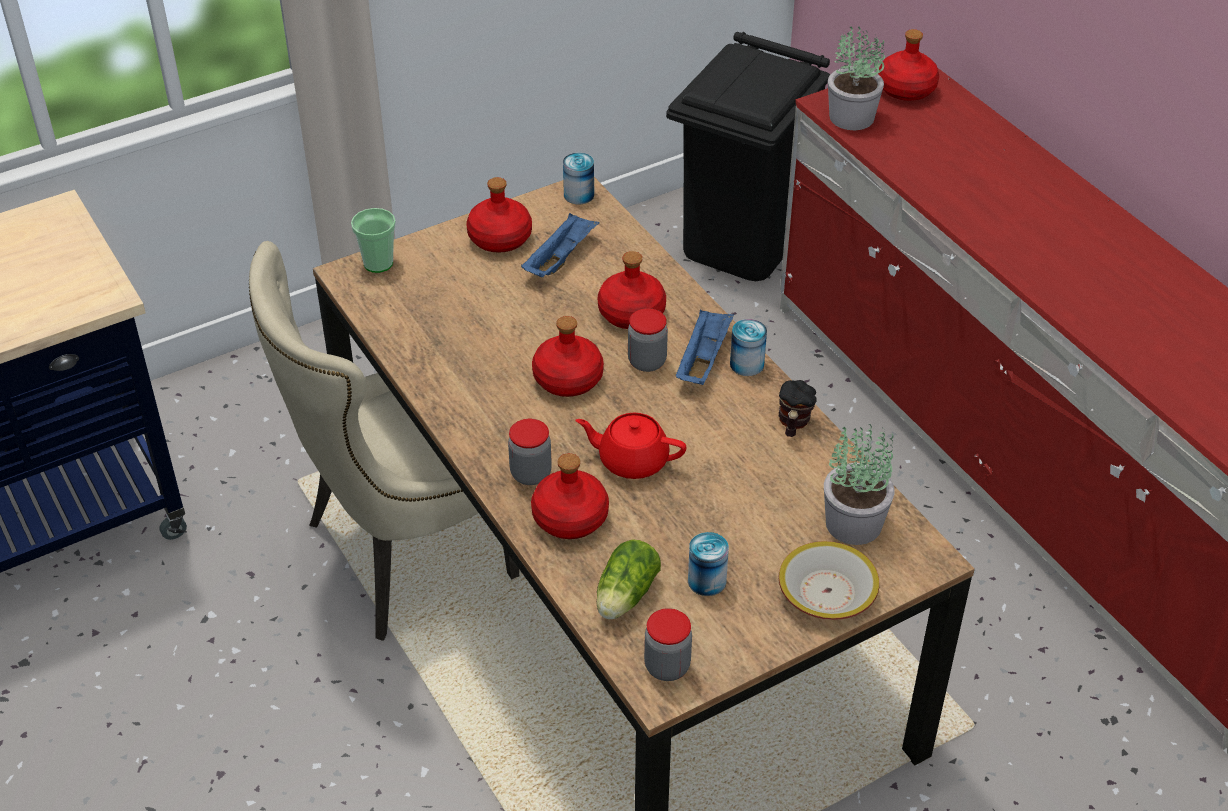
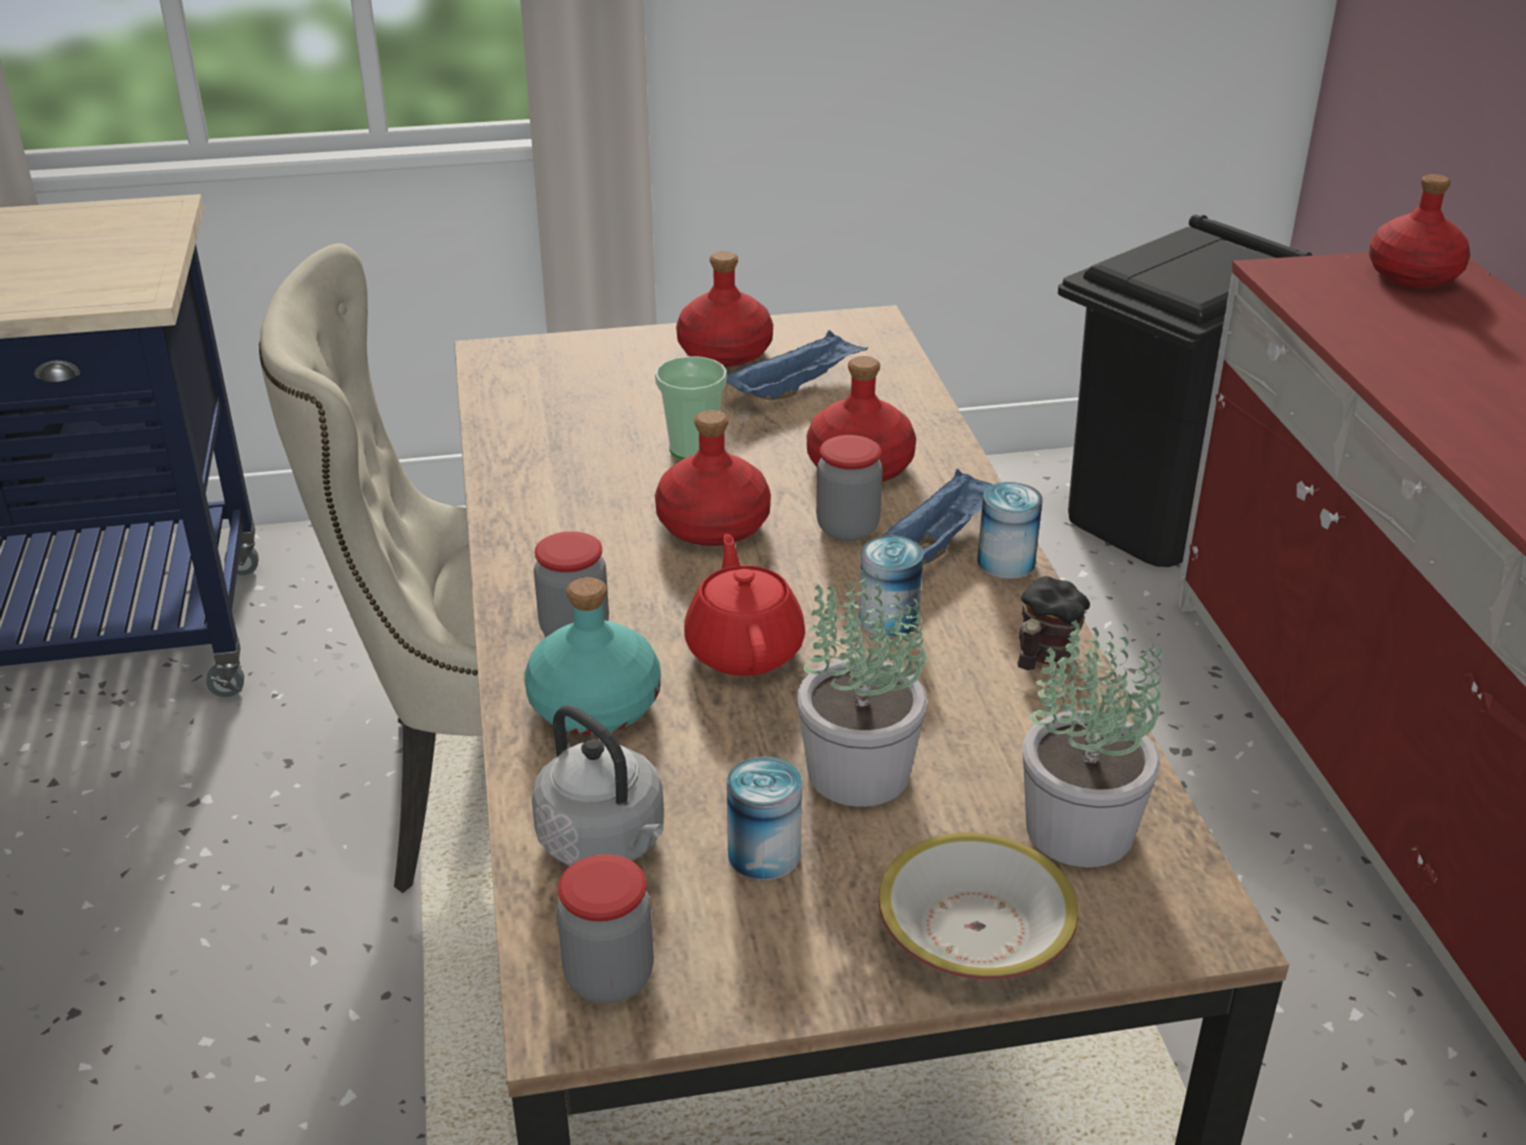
camera: 20 degrees right, 10 degrees down
(378, 263) = (542, 350): cup -> cup (693, 449)
(569, 518) = (593, 705): red bottle -> turquoise bottle
(579, 195) = (866, 326): can -> can (888, 619)
(624, 597) = (606, 843): lettuce -> grey kettle
(632, 460) = (744, 649): red teapot -> red teapot turned 45 degrees clockwise
(851, 118) = (1310, 291): potted plant -> potted plant (857, 773)

